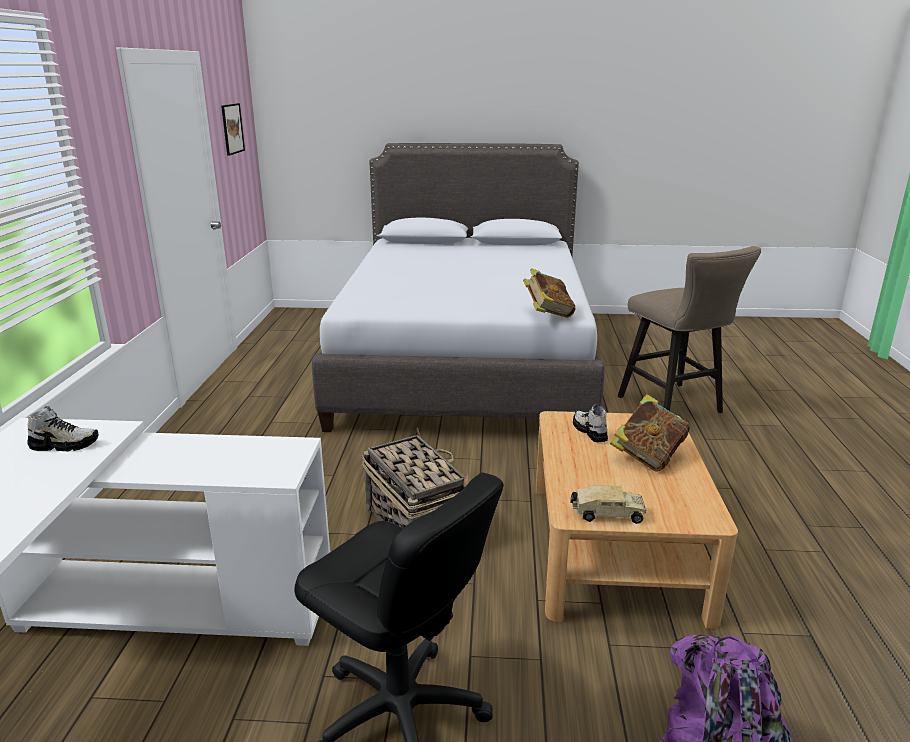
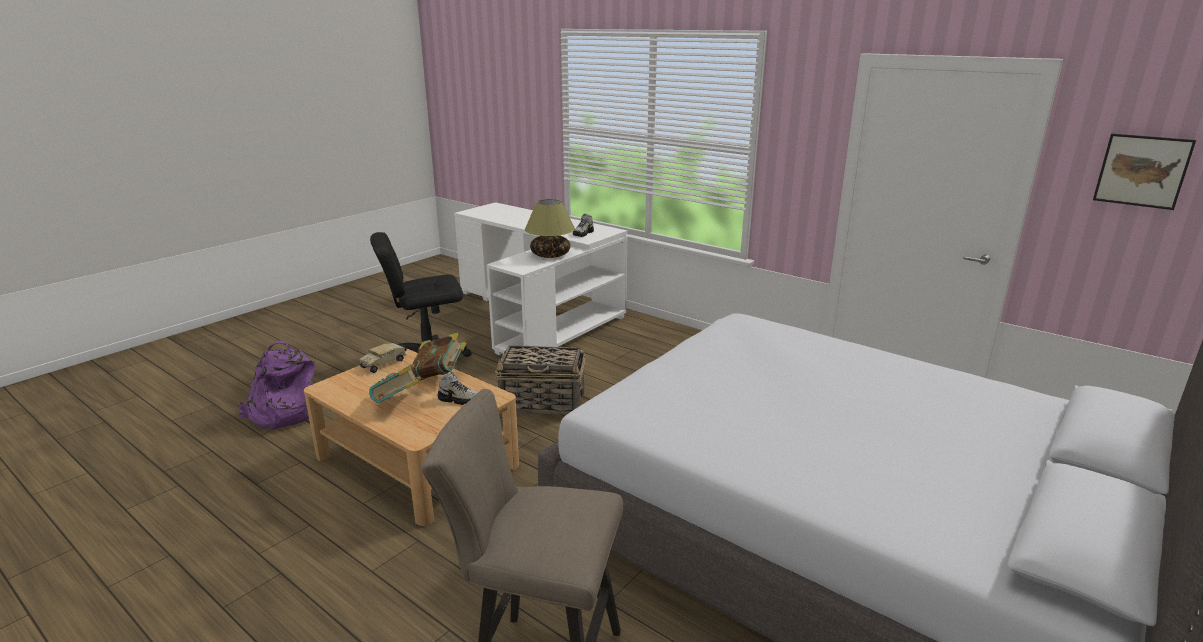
camera: 125 degrees right, 0 degrees up
(195, 452) = (550, 255): none -> table lamp
(547, 313) = (615, 396): book -> book (439, 376)

